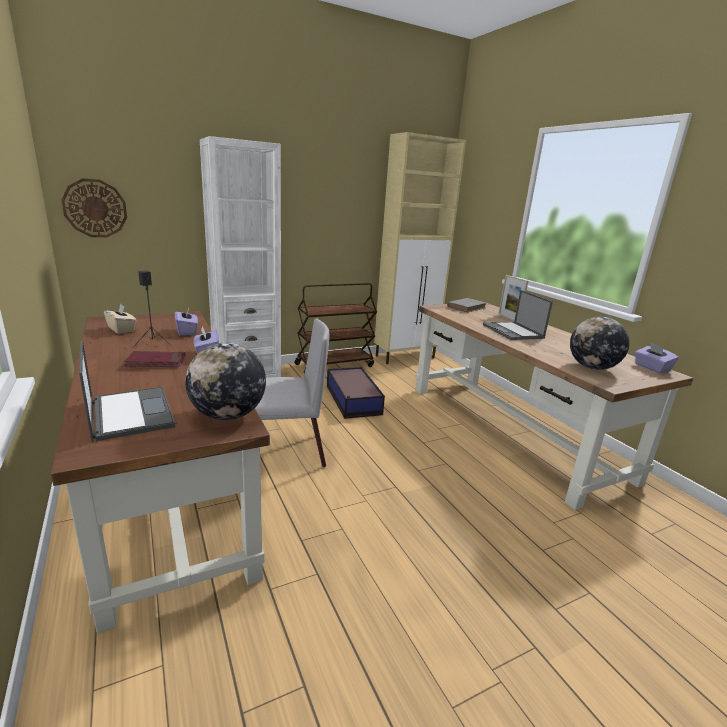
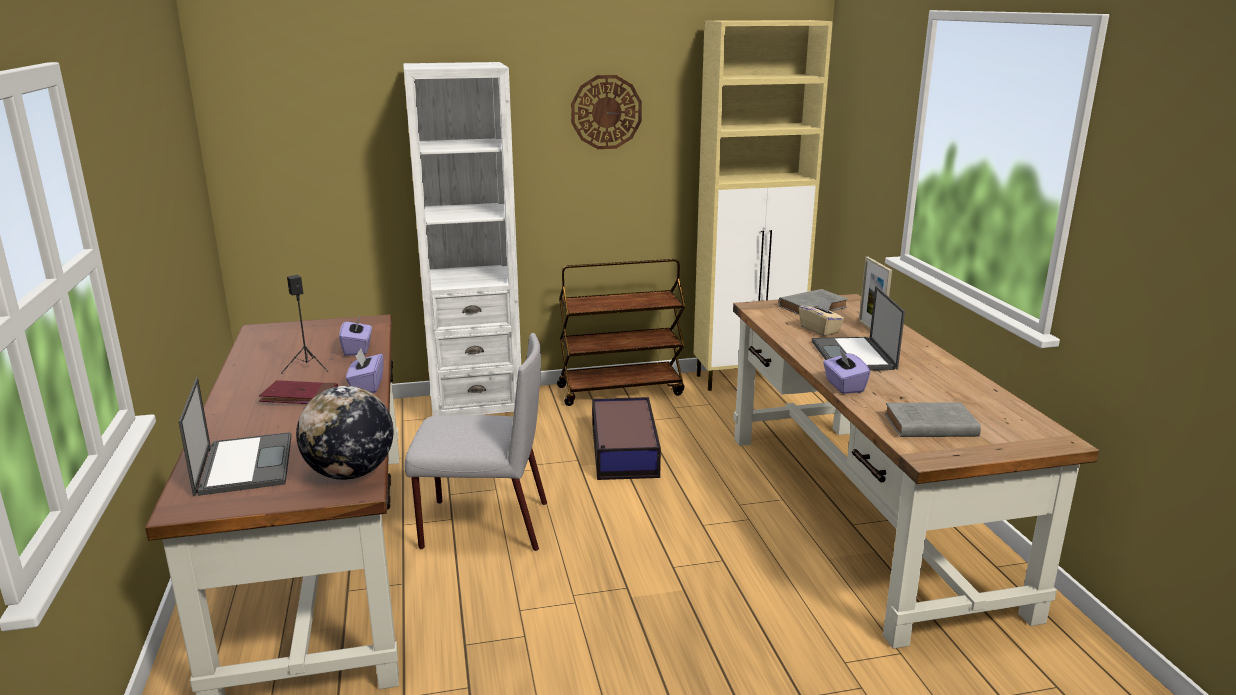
camera: 15 degrees right, 0 degrees up
(95, 208) = (266, 169): wall clock -> wall clock (606, 112)
(122, 329) = (278, 345): beige tissue box -> beige tissue box (820, 330)
(592, 367) = (928, 425): globe -> grey book
(651, 368) = (1038, 430): purple tissue box -> purple tissue box (844, 386)

